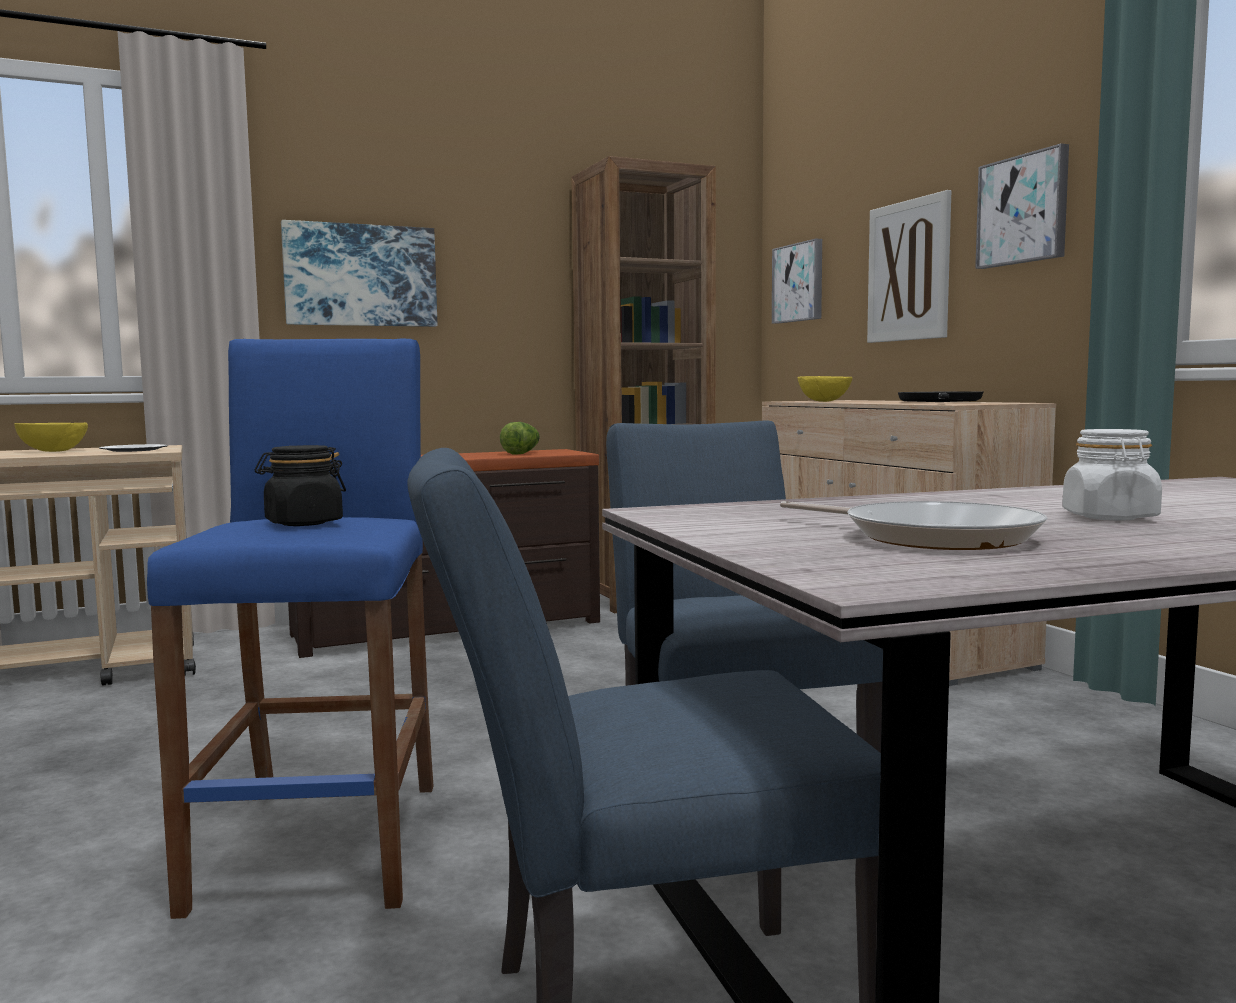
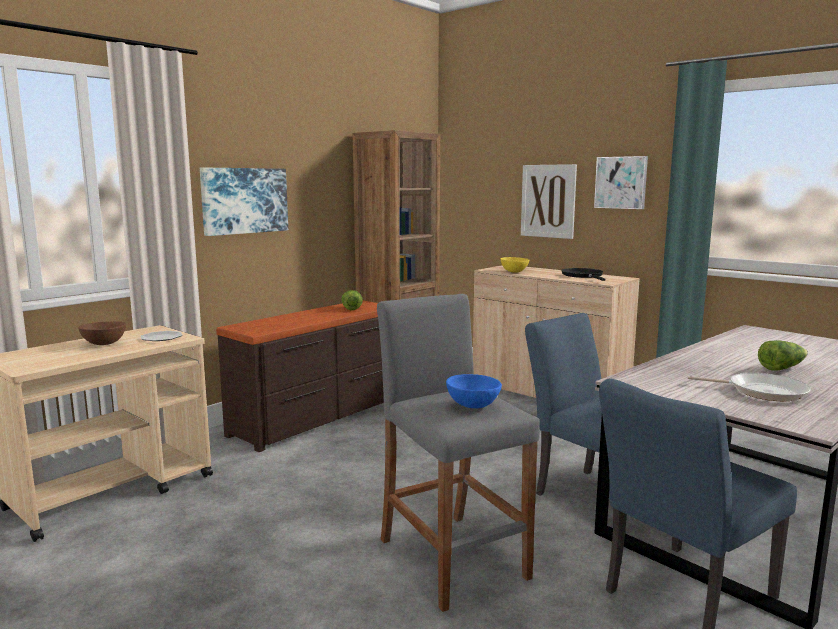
camera: 25 degrees left, 5 degrees up
(53, 451) = (103, 344): yellow bowl -> brown bowl
(303, 523) = (473, 405): black jar -> blue bowl
(323, 843) = (452, 558): blue stool -> grey stool
(799, 282) = (468, 195): picture -> none
(1110, 517) = (781, 368): white jar -> lettuce

